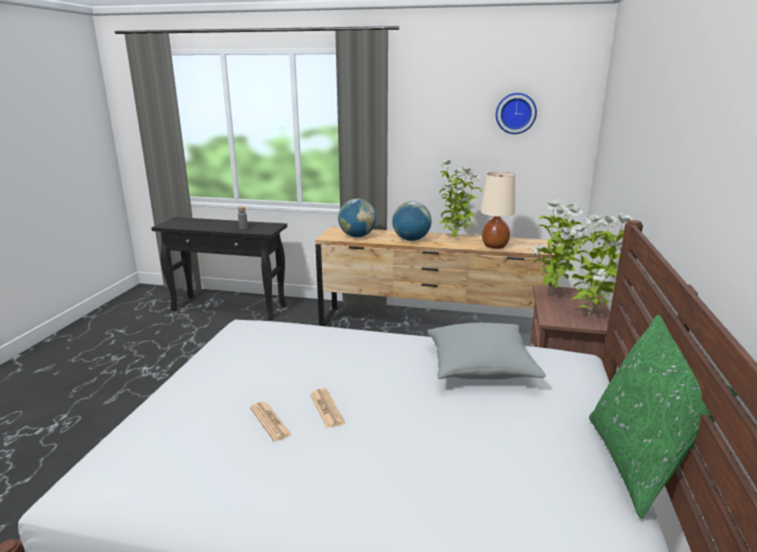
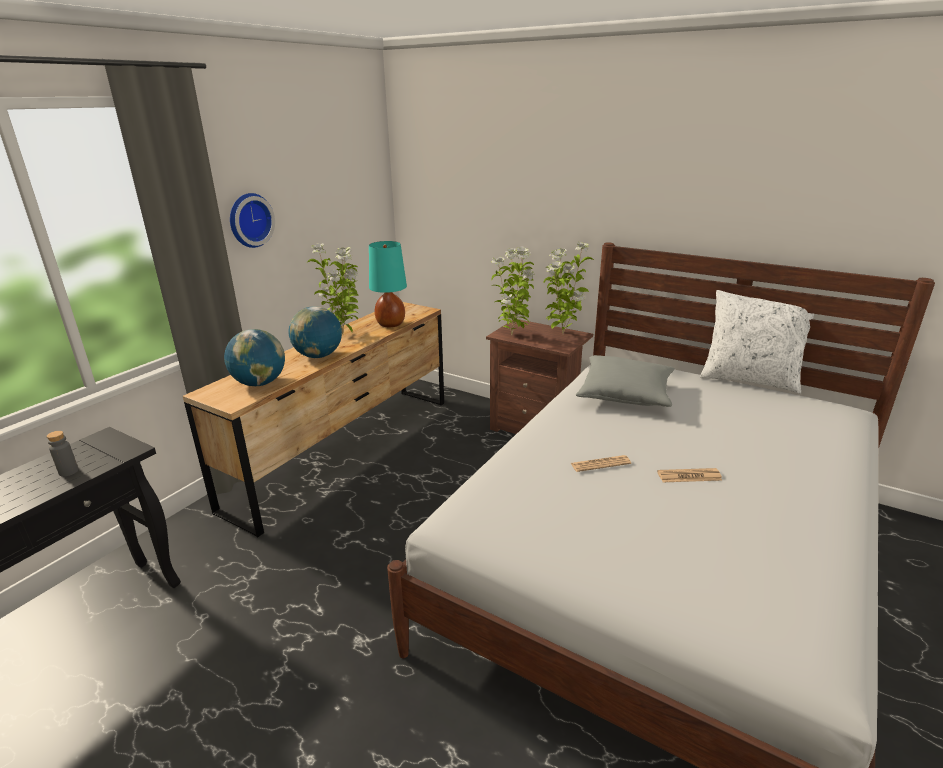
camera: 70 degrees left, 5 degrees up
(270, 421) = (711, 511): newspaper -> newspaper (600, 464)
(495, 246) = (390, 324): beige table lamp -> turquoise table lamp
(515, 113) = (332, 175): wall clock -> wall clock (249, 220)
(637, 464) = (749, 379): green pillow -> white pillow

